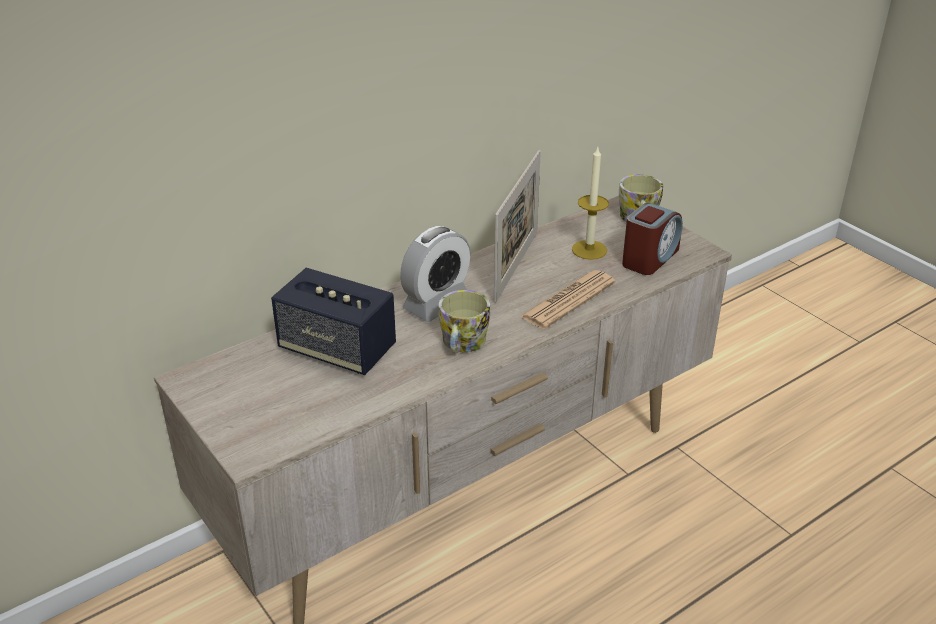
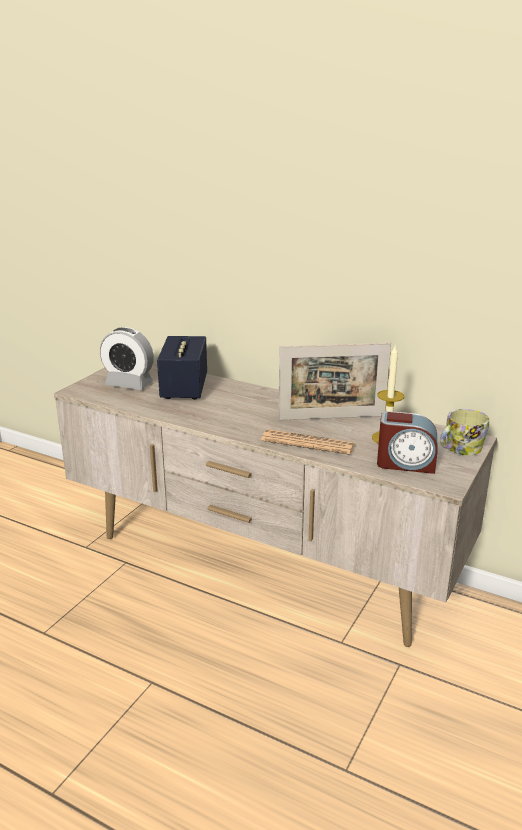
camera: 65 degrees right, 10 degrees down
(436, 304) = (258, 403): alarm clock -> alarm clock (129, 384)
(462, 344) = (220, 419): mug -> none

